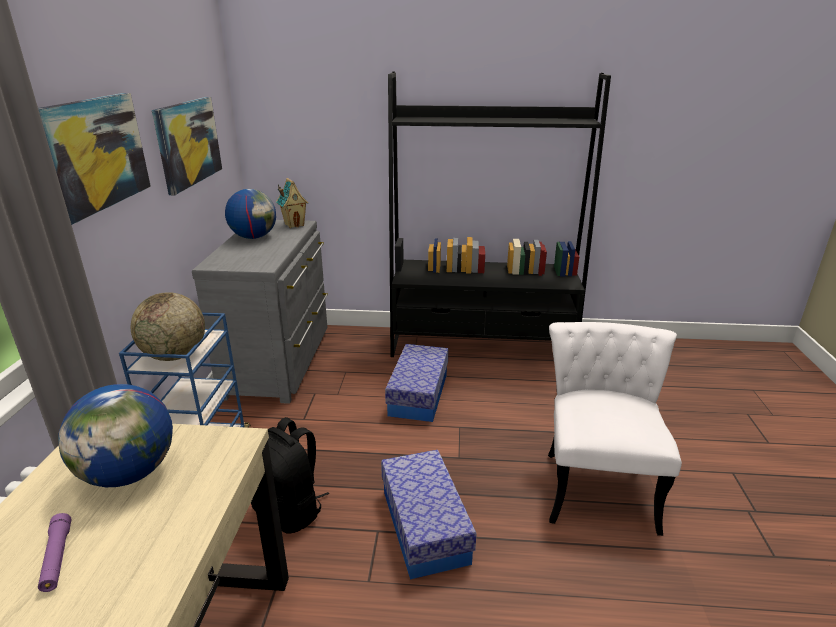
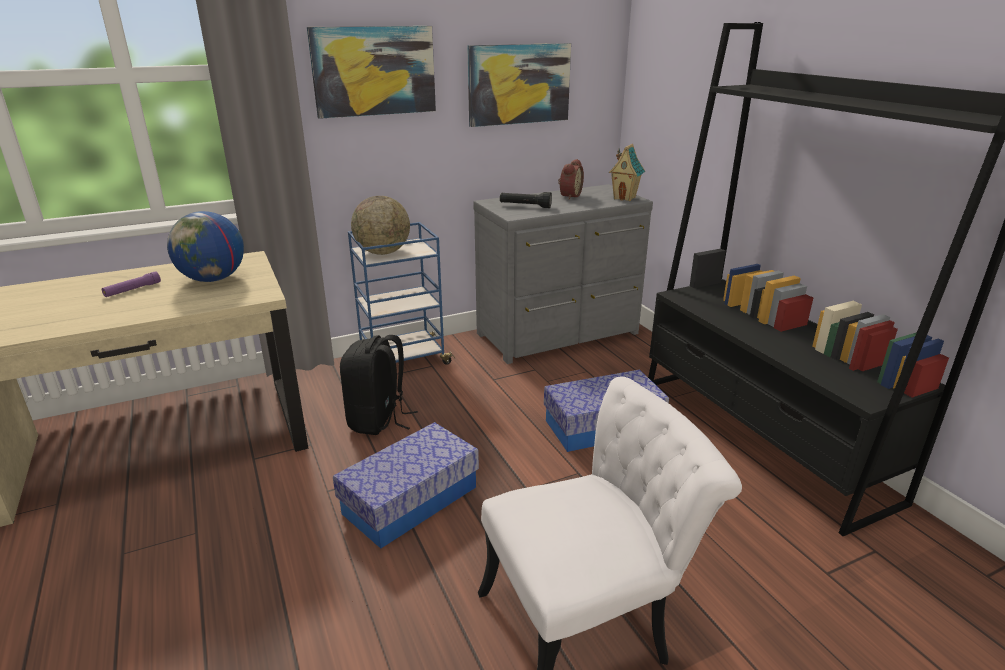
camera: 60 degrees right, 0 degrees up
(249, 257) = (525, 206): none -> black flashlight
(254, 237) = (569, 196): globe -> alarm clock

